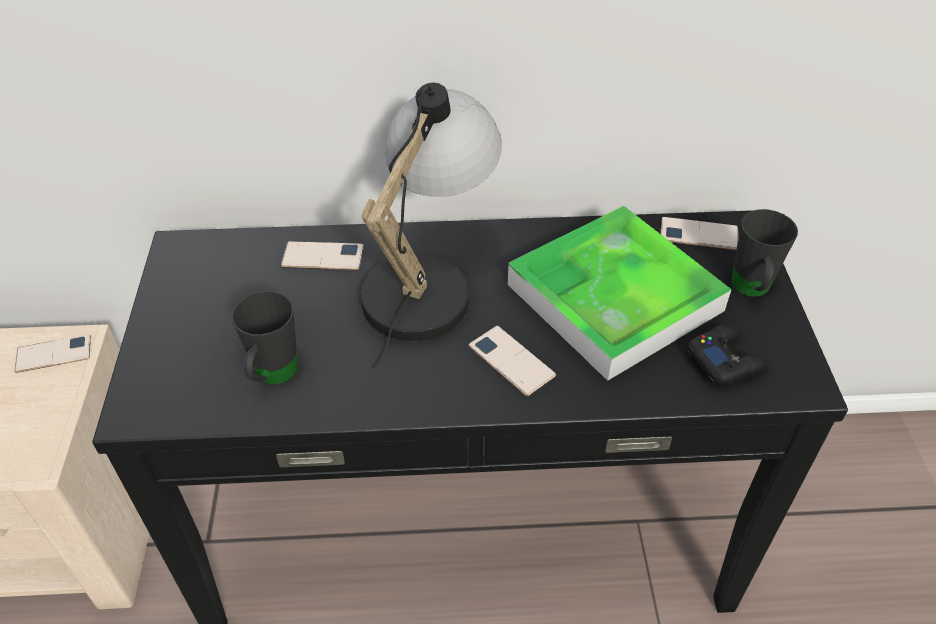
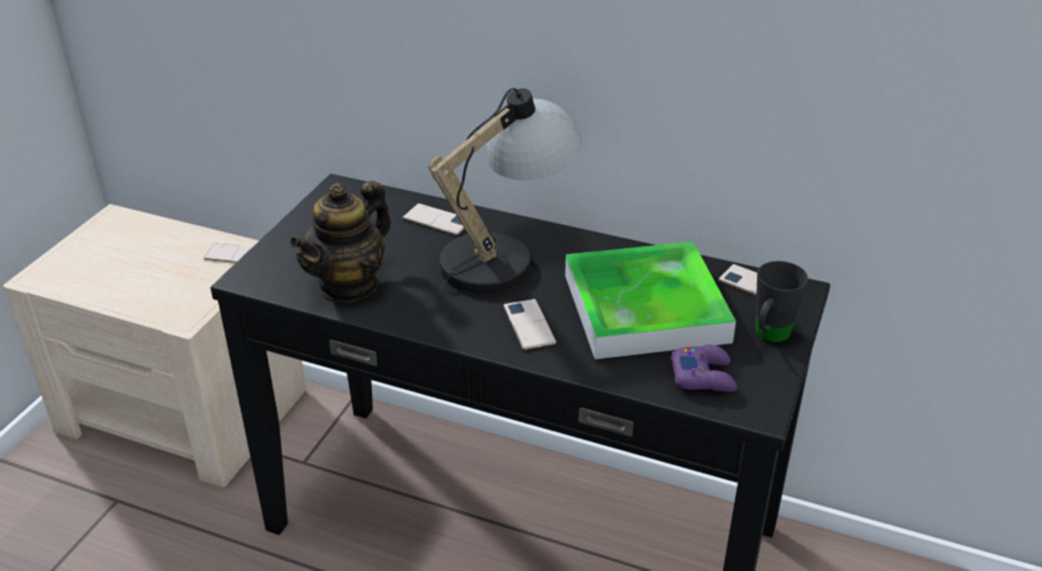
camera: 25 degrees right, 10 degrees down
(272, 377) = (349, 284): black mug -> teapot
(725, 361) = (703, 375): black game controller -> purple game controller

